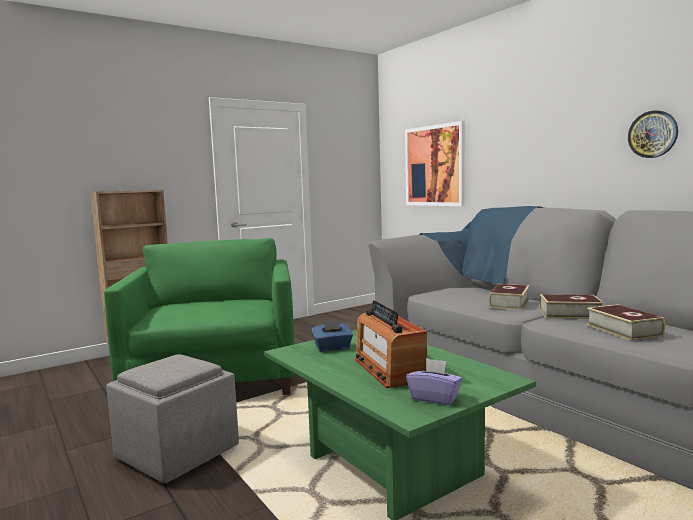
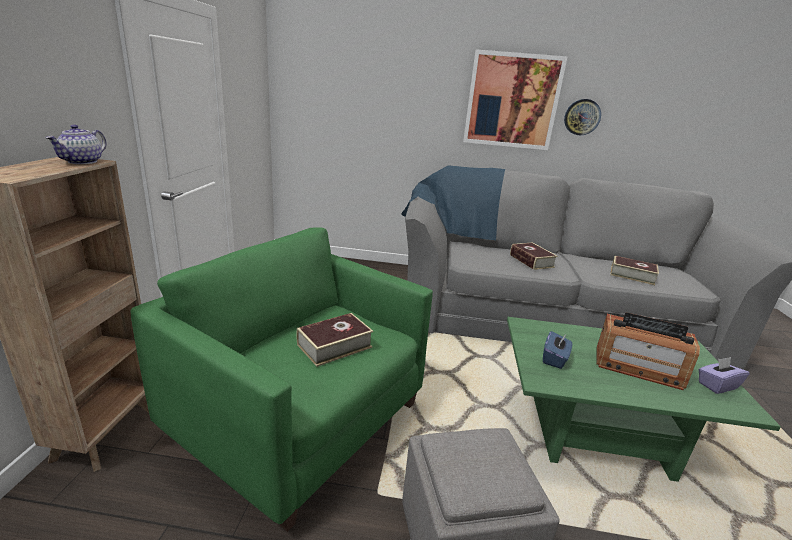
camera: 50 degrees left, 15 degrees up
(148, 189) = (82, 162): none -> teapot
(434, 166) = (358, 110): picture -> picture (512, 101)
(570, 314) = (583, 265): book -> book (334, 346)

